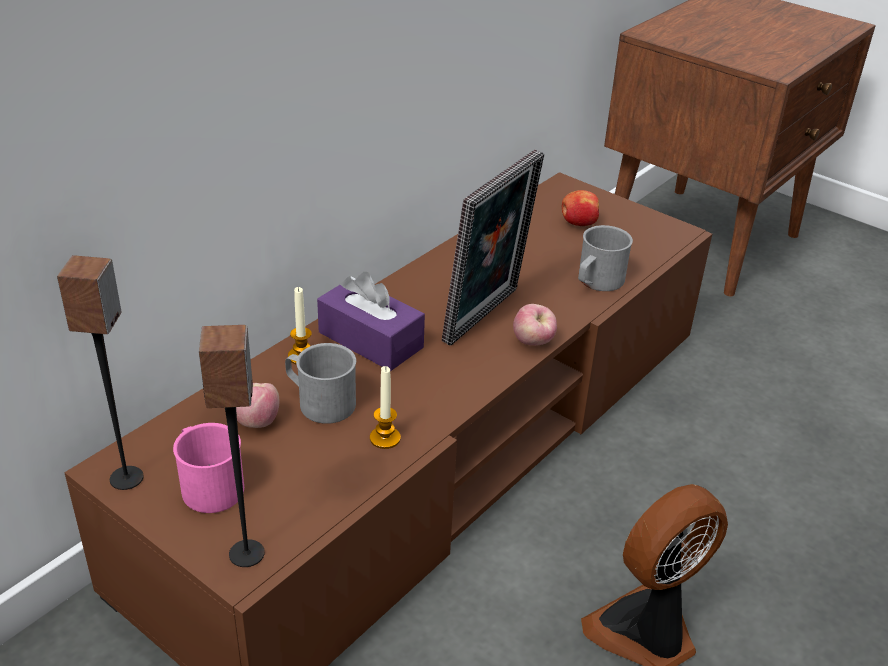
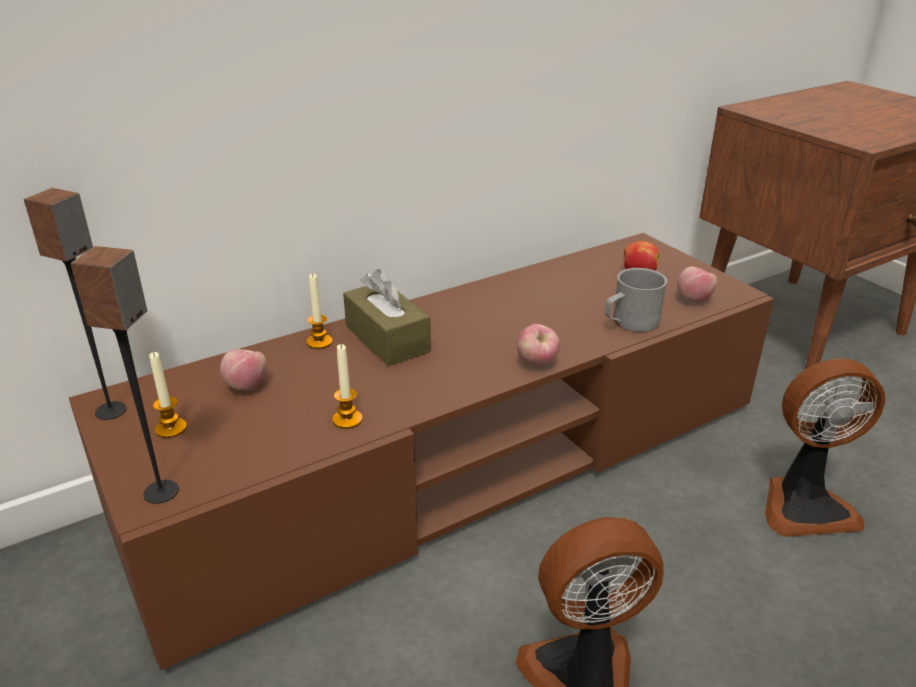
camera: 20 degrees right, 5 degrees down
(208, 484) = (171, 428): pink mug -> candle
(320, 402) = (310, 380): grey mug -> none
(370, 340) = (387, 339): purple tissue box -> brown tissue box
(487, 317) = (505, 336): picture frame -> none
(643, 246) = (693, 300): none -> apple
(769, 429) = (804, 506): none -> fan

